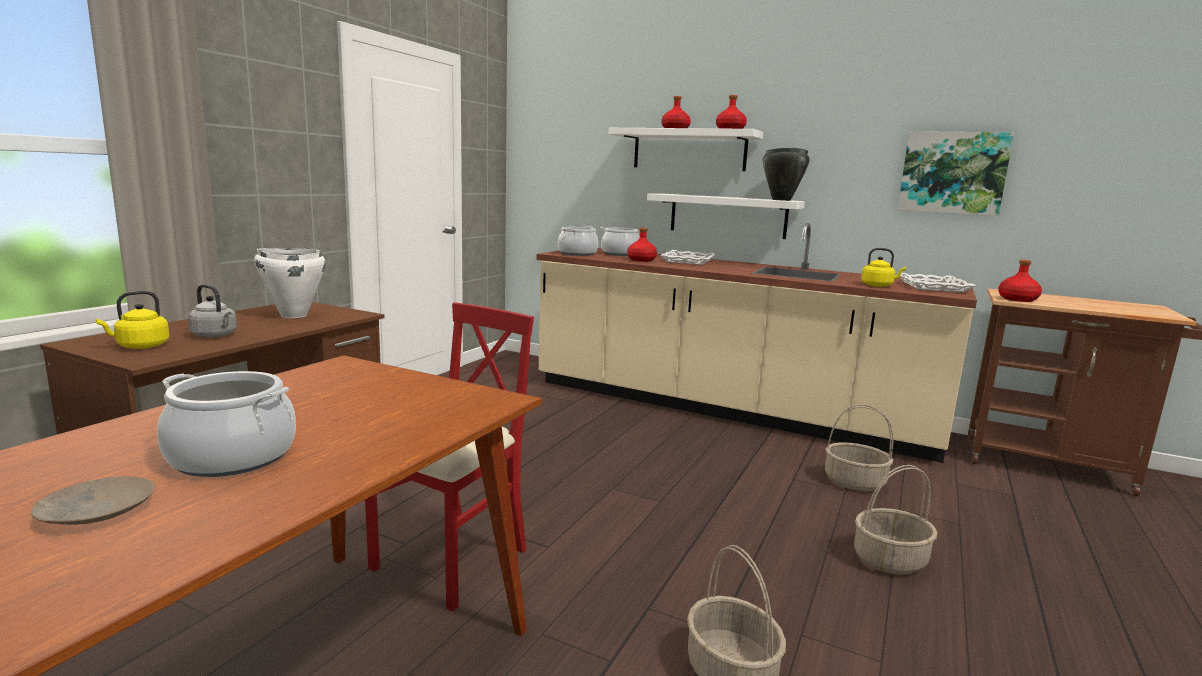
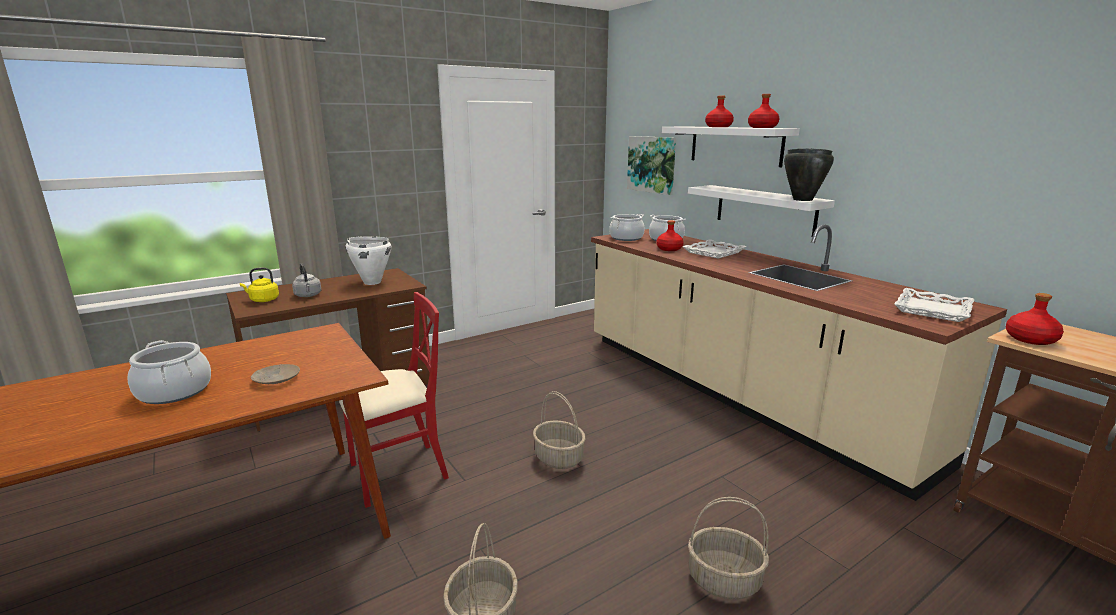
camera: 30 degrees right, 5 degrees up
(96, 512) = (83, 413): beige plate -> beige plate (276, 379)
(855, 482) = (782, 495): basket -> basket (559, 458)
(878, 285) = (860, 302): yellow kettle -> none
(953, 173) = (998, 177): picture -> picture (652, 164)

